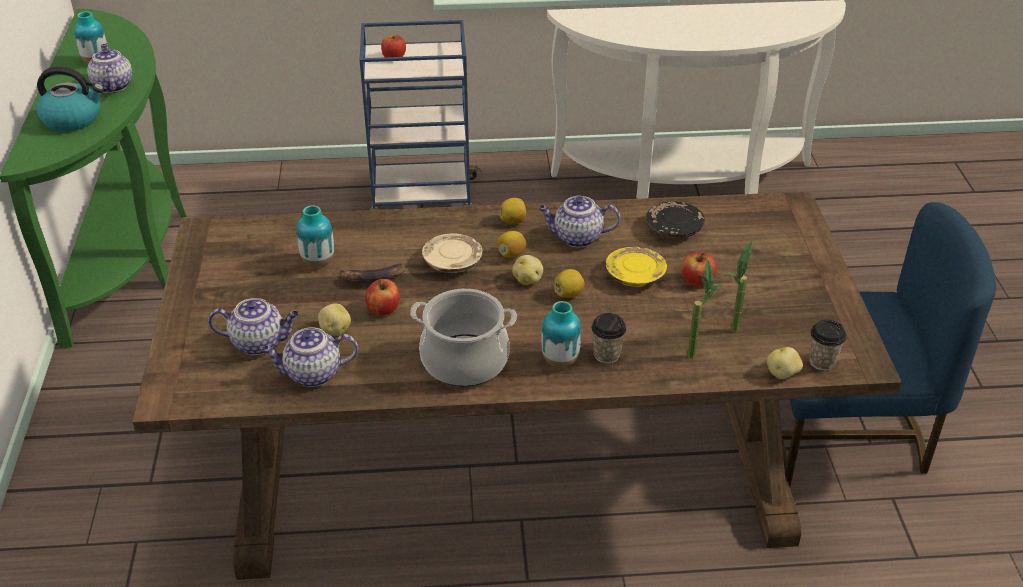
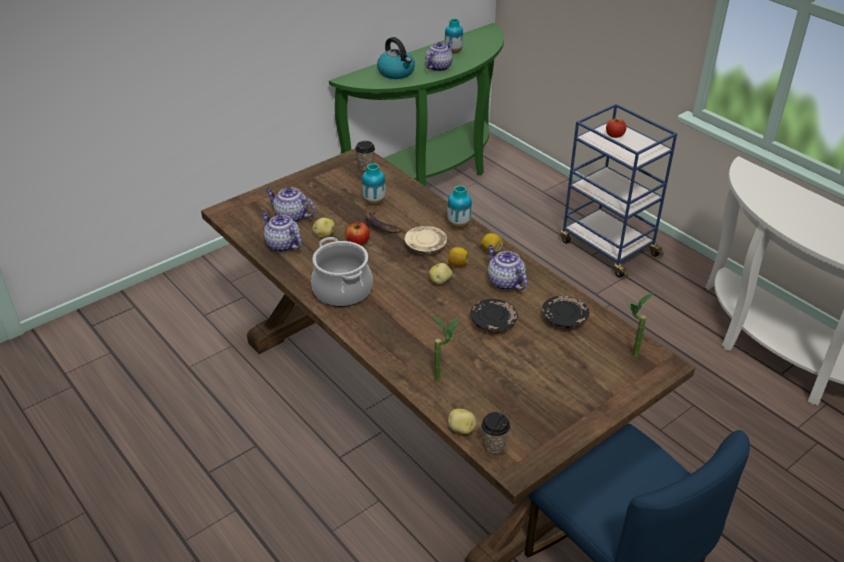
camera: 55 degrees right, 0 degrees up
(259, 342) = (290, 216): teapot -> teapot turned 150 degrees clockwise
(560, 361) = (378, 326): vase -> vase (458, 225)
(569, 294) = (444, 303): lemon -> none
(606, 355) = (402, 342): cup -> cup (365, 166)
(634, 275) = (493, 322): yellow plate -> black plate
(697, 281) = (518, 351): apple -> none
(733, 335) = (478, 390): potted plant -> potted plant (629, 357)

